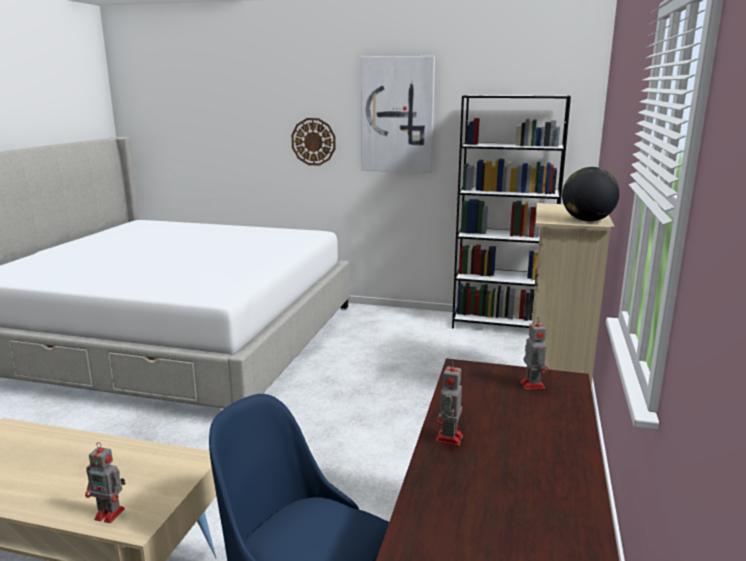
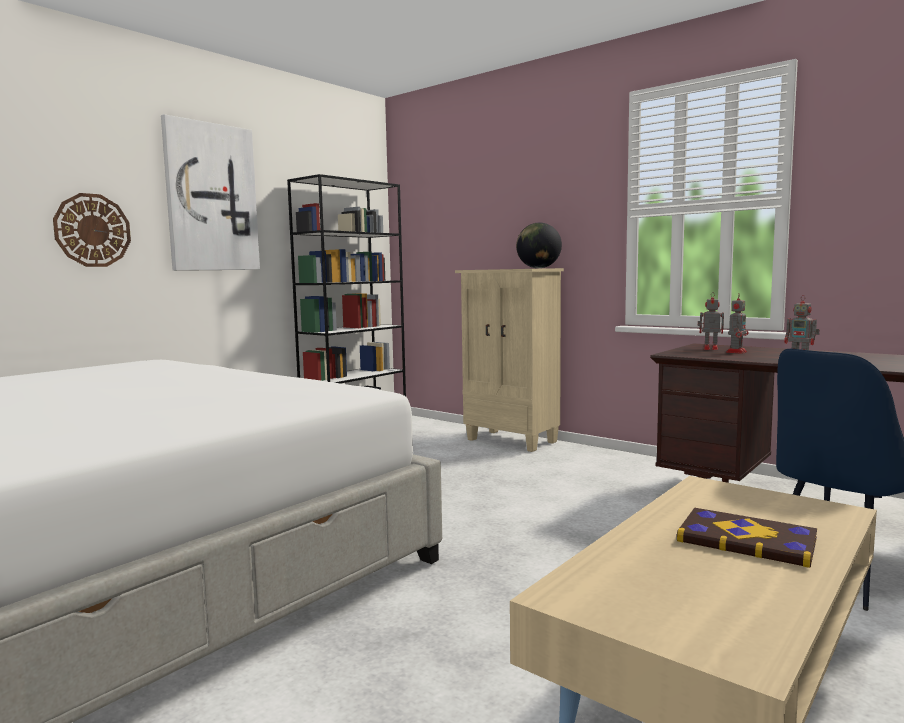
camera: 65 degrees left, 10 degrees down
(74, 481) = (747, 539): none -> book
(111, 514) = (821, 521): toy robot -> toy robot (736, 352)

